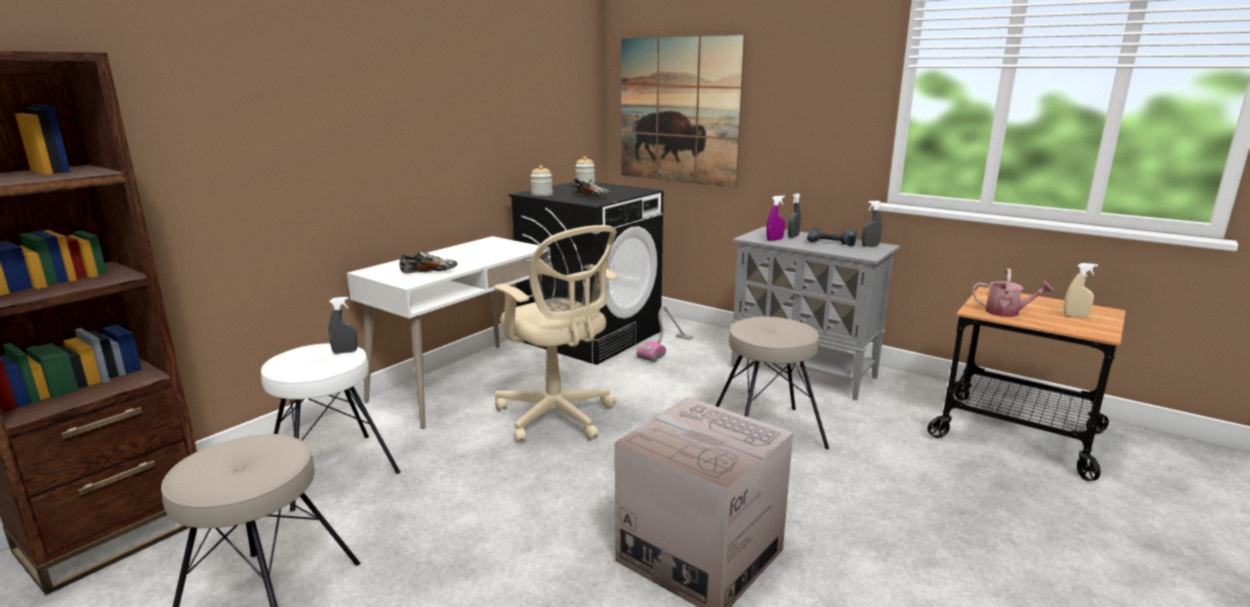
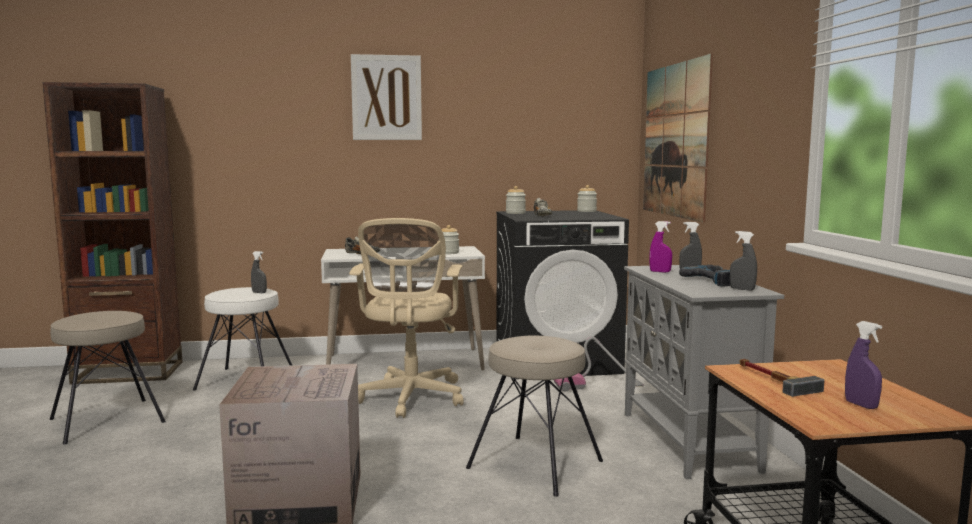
camera: 45 degrees right, 10 degrees down
(391, 65) = (386, 98): none -> picture
(504, 250) = (448, 253): none -> jar
(1007, 312) = (772, 379): watering can -> hammer
(1075, 316) = (861, 405): beige spray bottle -> purple spray bottle

